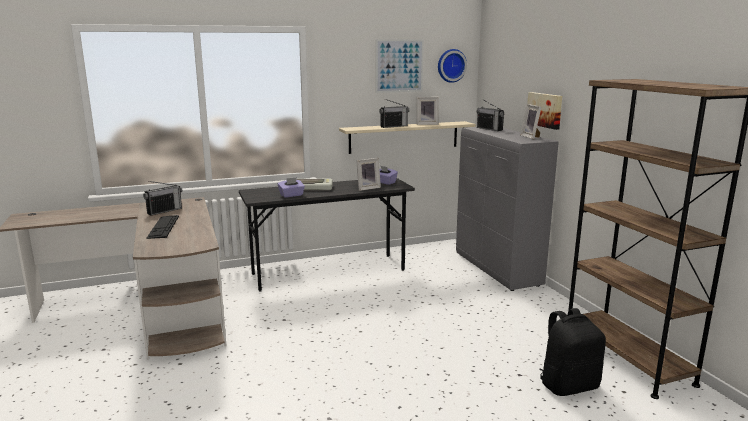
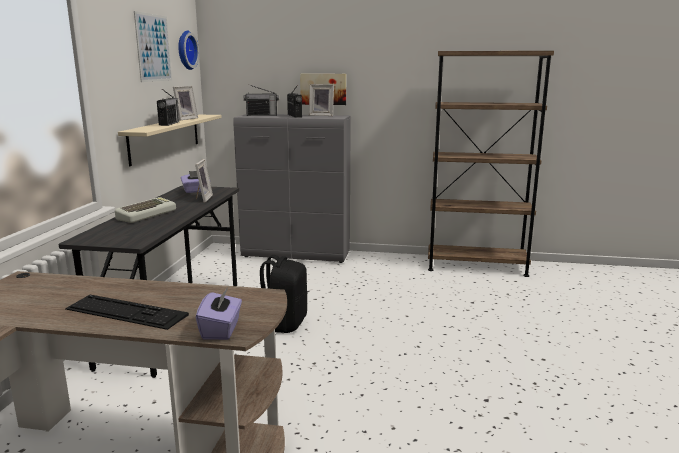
camera: 60 degrees left, 0 degrees up
(164, 211) = (34, 303): radio -> radio (294, 116)
(291, 195) = (156, 226): purple tissue box -> purple tissue box (221, 330)
(568, 385) = (497, 292): black backpack -> black backpack (285, 323)

